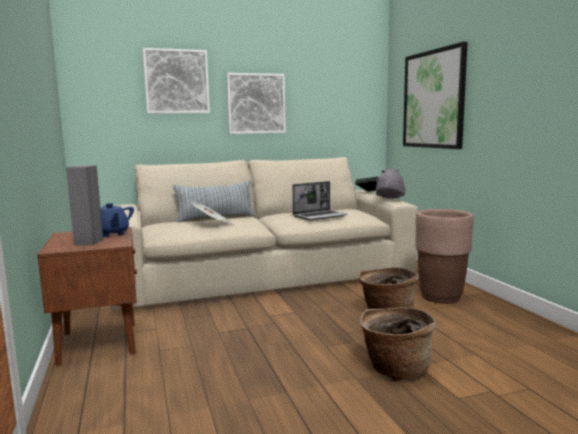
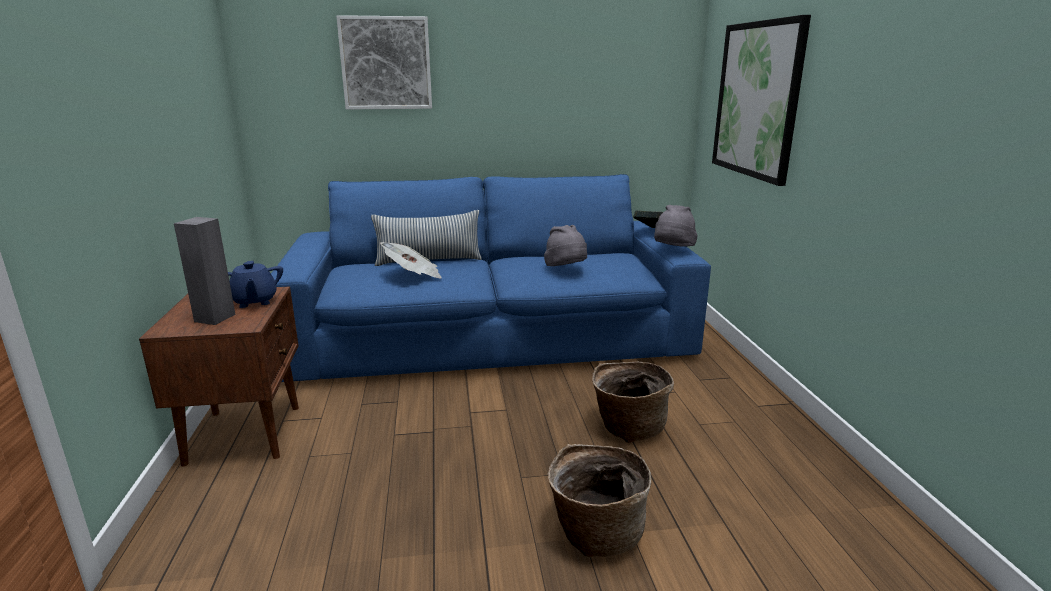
camera: 10 degrees right, 10 degrees up
(256, 103) = (499, 94): picture -> none
(262, 276) = (491, 338): beige sofa -> blue sofa
(320, 216) = (566, 270): laptop -> grey hat
(440, 297) = (719, 404): brown planter -> none

